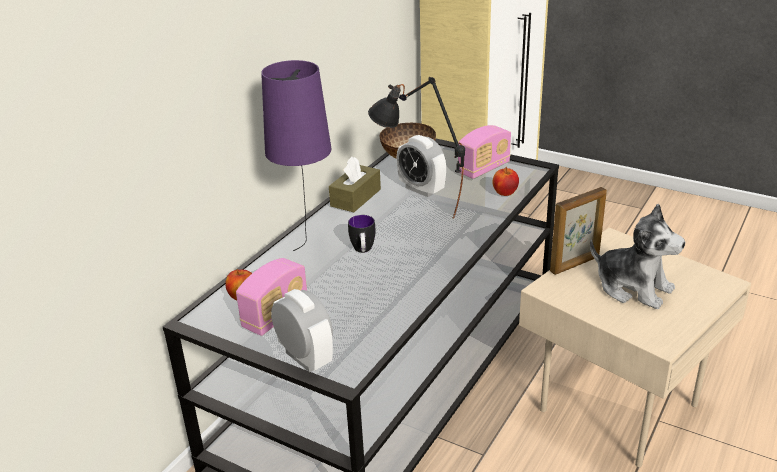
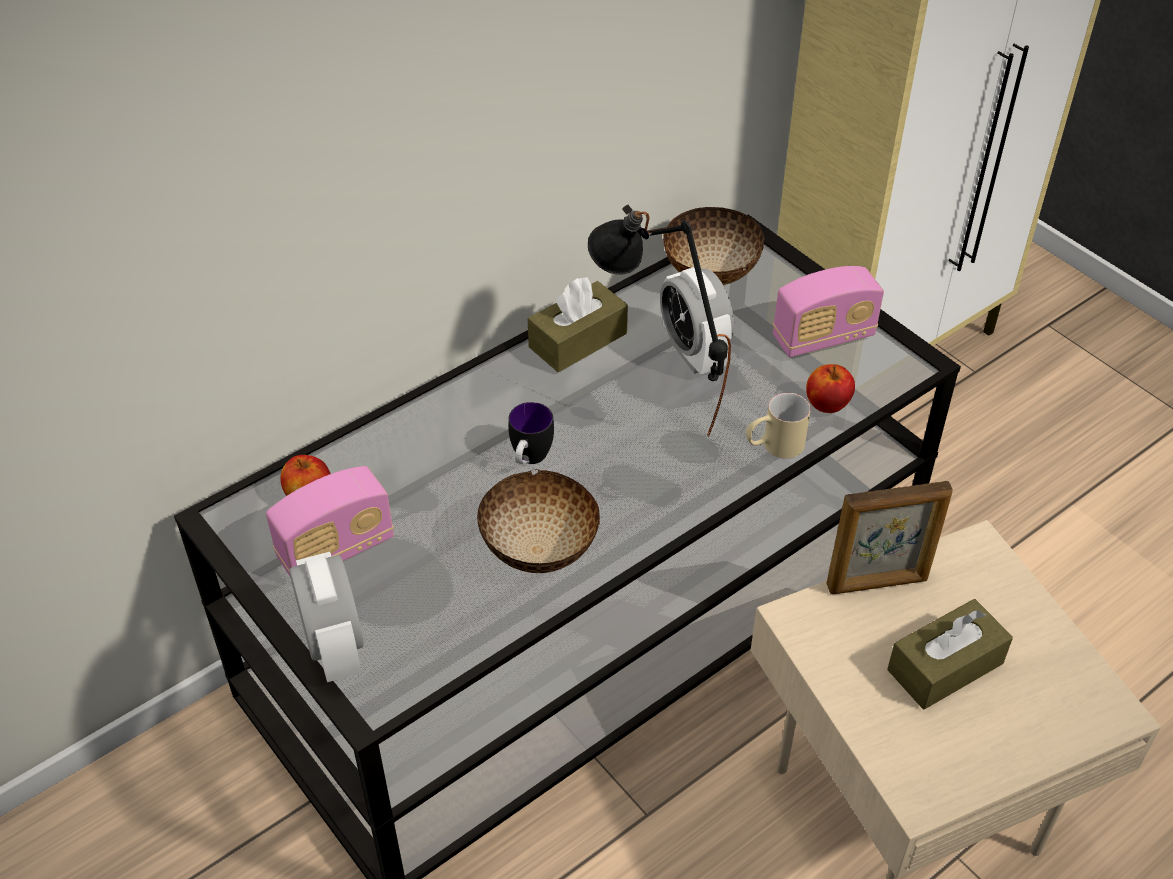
camera: 20 degrees right, 15 degrees up
(309, 251) = (448, 434): purple table lamp -> none
(396, 286) = (541, 551): none -> bowl
(490, 214) = (773, 446): none -> beige mug
(633, 288) = (945, 666): plush toy -> brown tissue box

